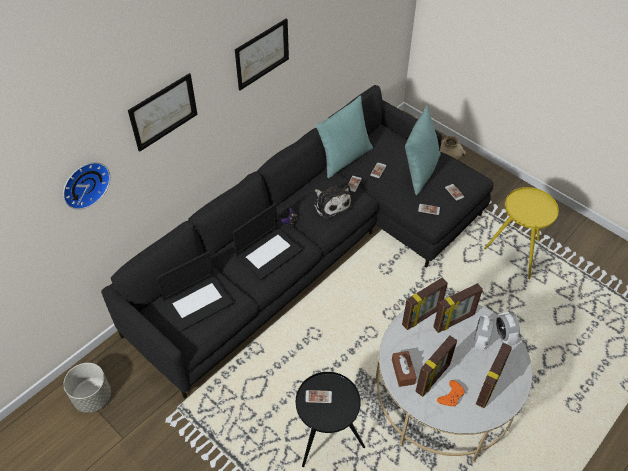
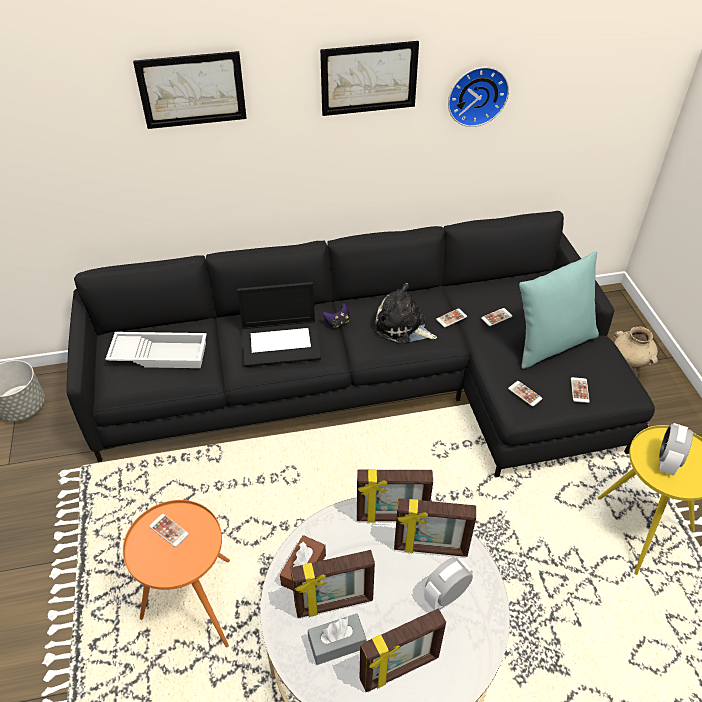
camera: 35 degrees right, 5 degrees down
(84, 183) = (60, 134): wall clock -> wall clock (476, 95)
(198, 301) = (160, 353): laptop -> white tray
(326, 439) = (194, 606): black side table -> orange side table
(331, 204) = (402, 327): plush toy -> plush toy turned 120 degrees clockwise
(344, 158) = (466, 287): turquoise pillow -> none
(451, 396) = (337, 643): orange game controller -> grey tissue box
(504, 336) = (485, 613): alarm clock -> alarm clock (667, 461)

